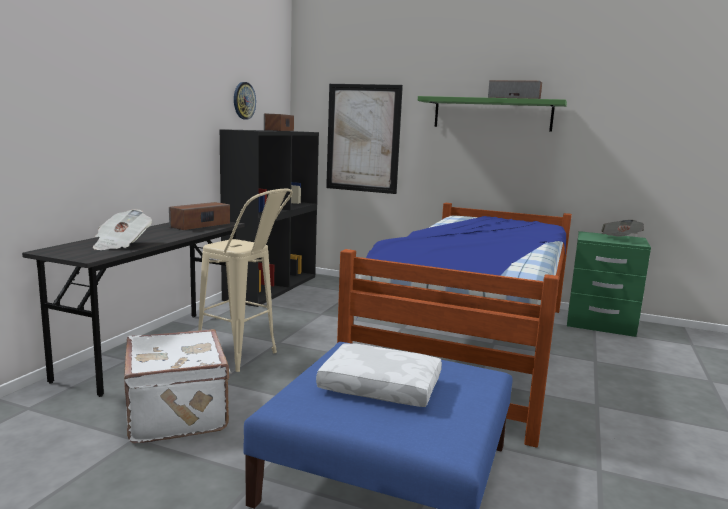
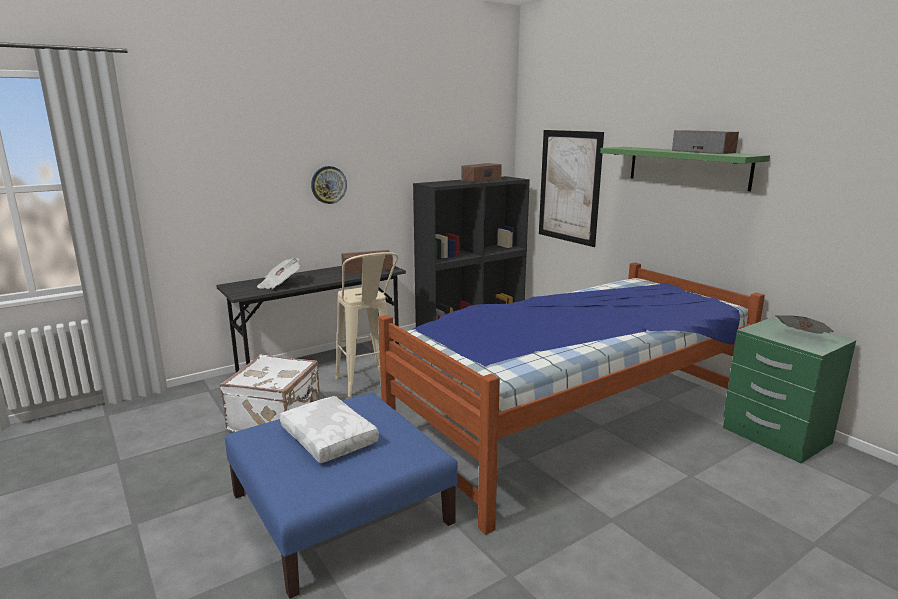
camera: 35 degrees right, 5 degrees up
(244, 100) = (446, 154): wall clock -> wall clock (328, 185)

